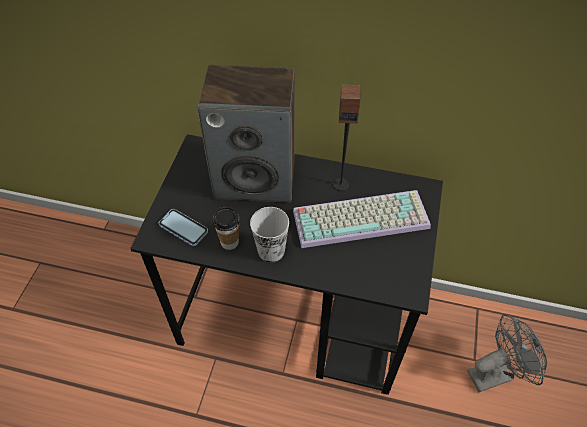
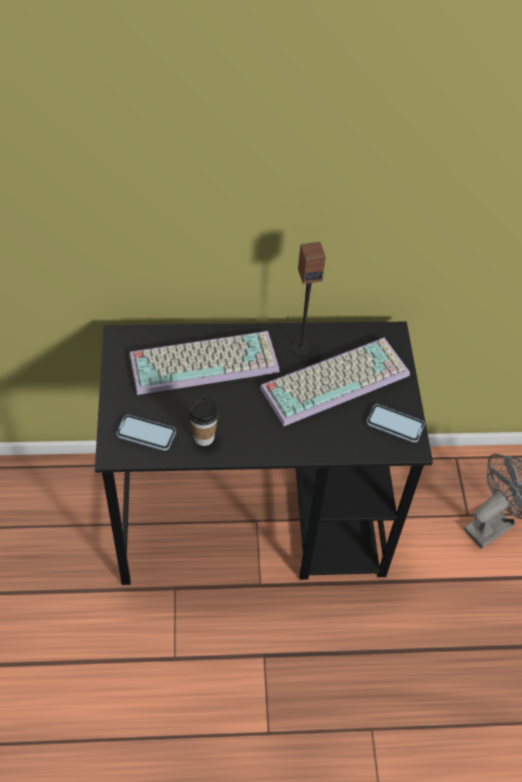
camera: 20 degrees left, 0 degrees up
(256, 179) = (205, 361): speaker -> keyboard
(271, 251) = (252, 436): cup -> none
(402, 269) = (395, 424): none -> phone

